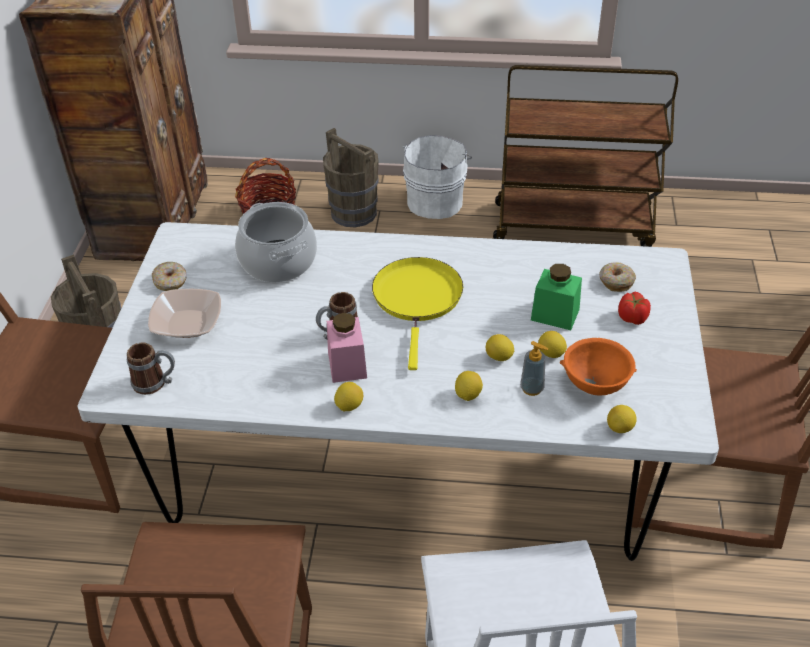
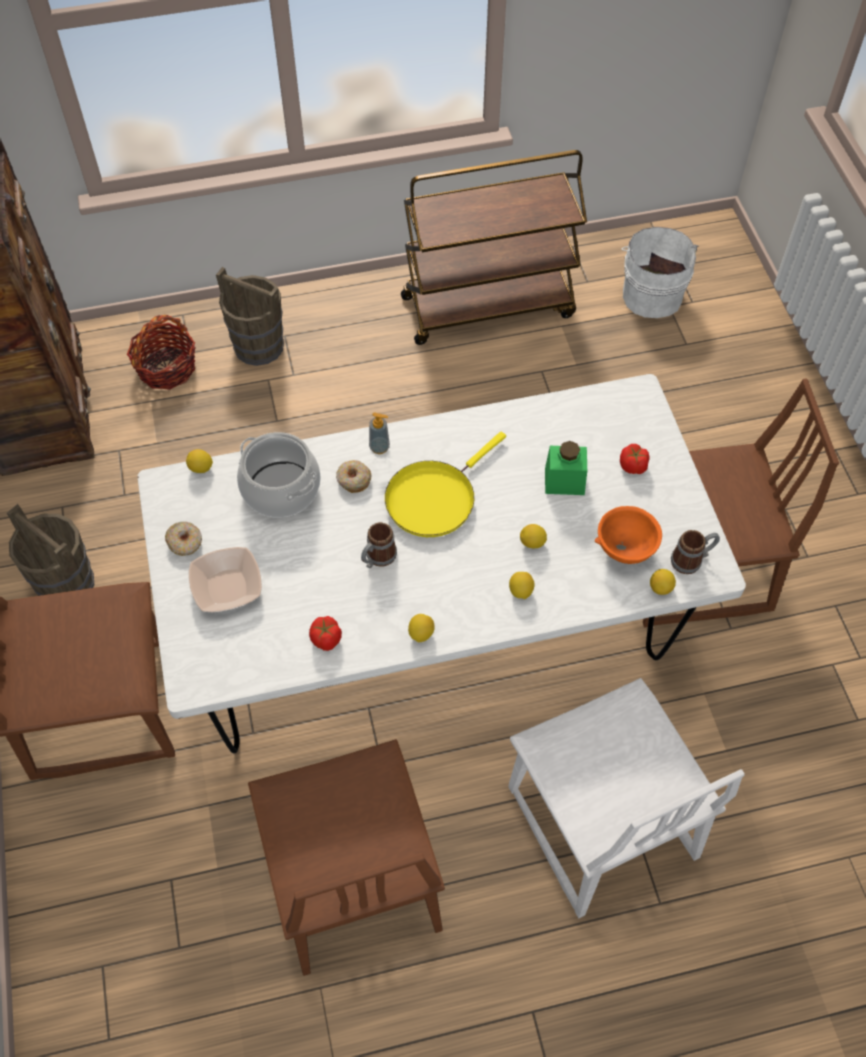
camera: 20 degrees left, 15 degrees up
(155, 383) = (230, 662): mug -> mug (691, 560)
(255, 387) = (326, 639): none -> tomato
(347, 365) = (400, 590): pink jar -> none
(418, 299) = (434, 498): yellow frying pan -> yellow frying pan turned 120 degrees counterclockwise
(436, 200) = (338, 309): white bucket -> white bucket (651, 293)
(532, 388) = (573, 568): soap dispenser -> soap dispenser (379, 447)
(551, 354) = (576, 526): lemon -> lemon (201, 468)
(615, 281) = (605, 428): donut -> donut (353, 480)

